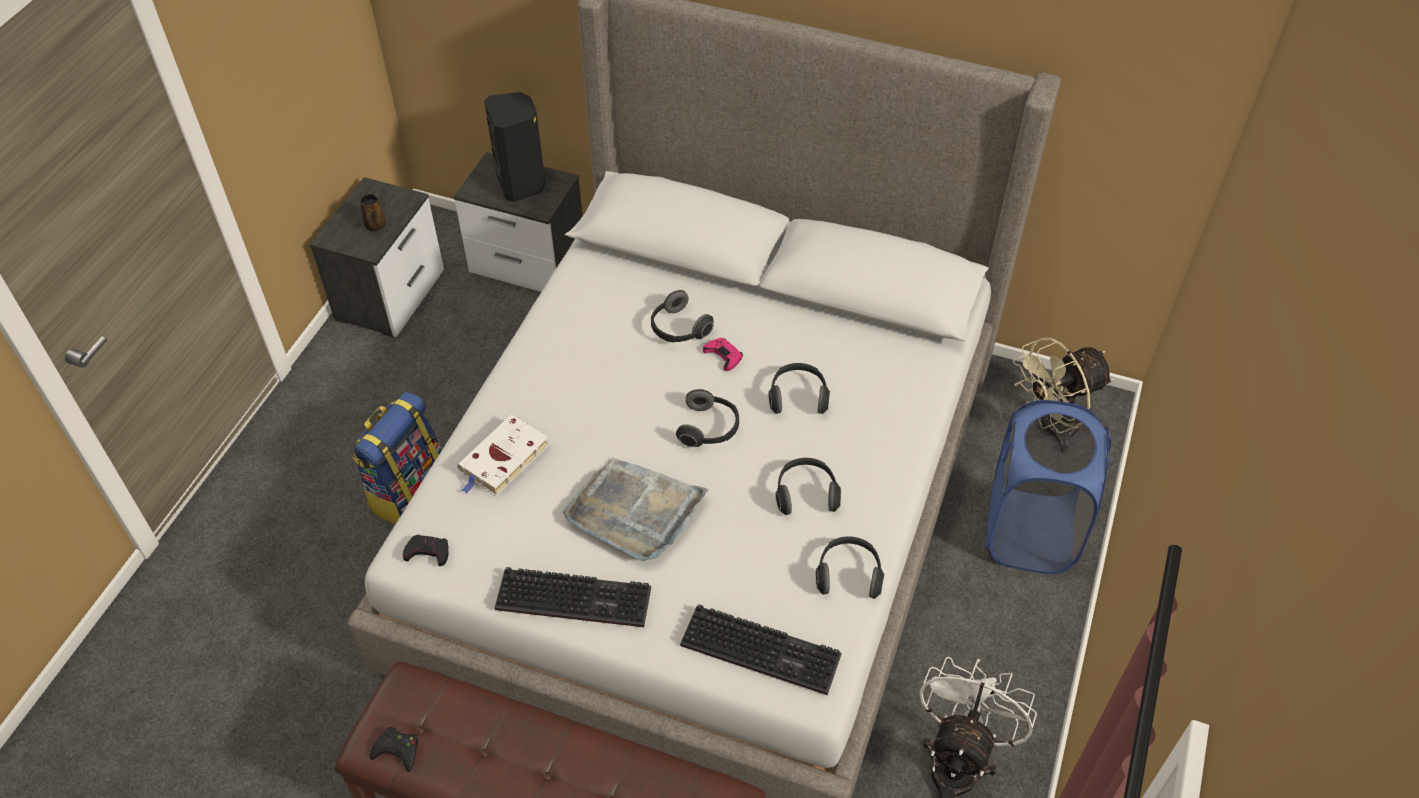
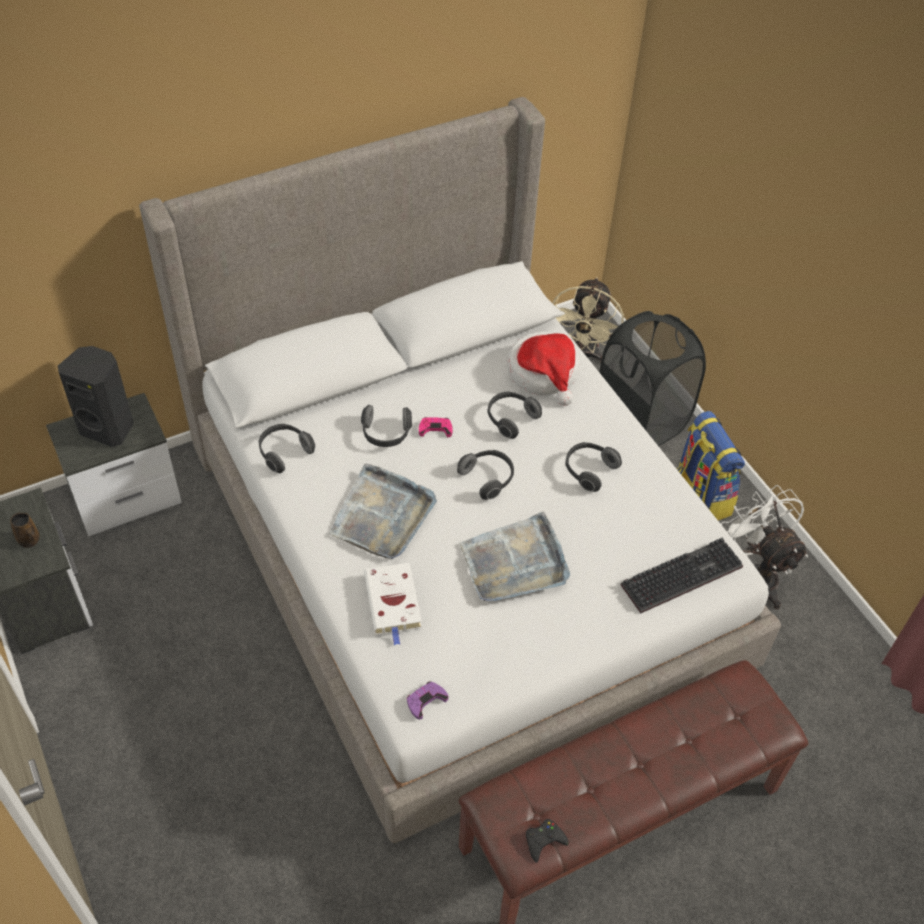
camera: 50 degrees left, 0 degrees up
(408, 491) = (248, 717): backpack -> backpack (700, 496)
(428, 552) = (426, 701): black game controller -> purple game controller
(576, 597) = (549, 641): keyboard -> none
(588, 389) = (383, 515): none -> grey tray
(848, 574) = (667, 495): headphones -> headphones (284, 452)
(883, 382) = (544, 374): none -> hat
(1030, 532) = (640, 420): blue laundry basket -> black laundry basket

